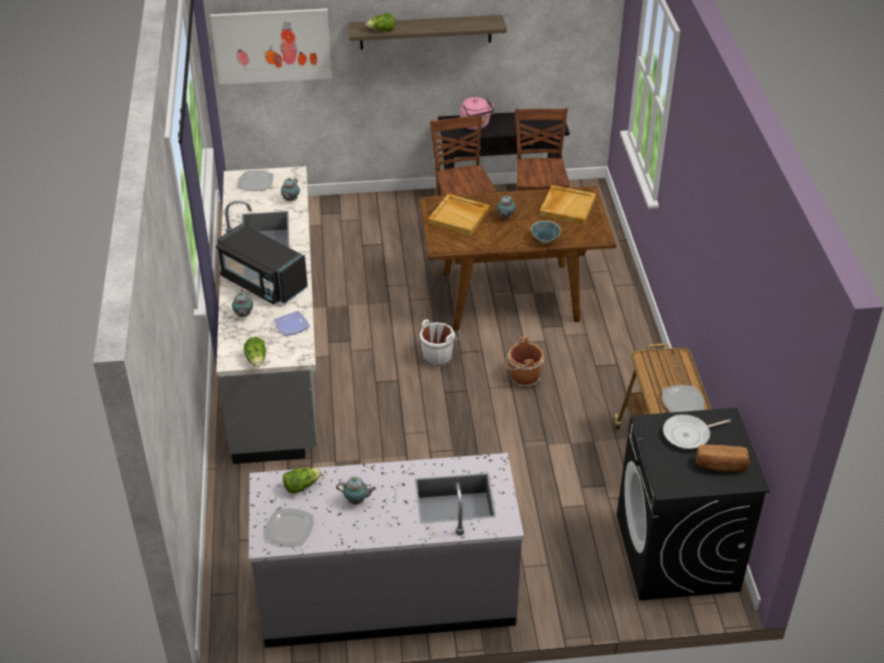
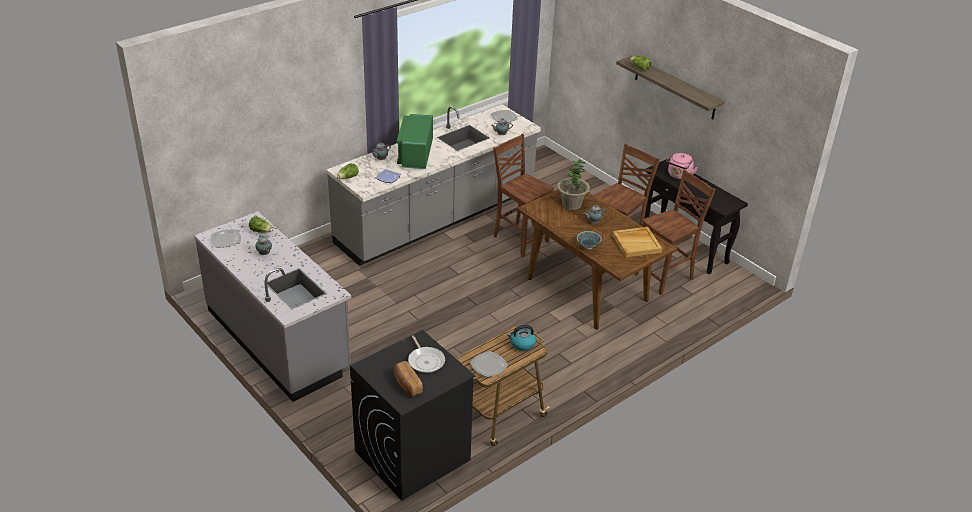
camera: 55 degrees right, 5 degrees down
(262, 282) = (415, 154): black microwave -> green microwave
(272, 45) = (589, 49): picture -> none
(379, 303) = (519, 239): none -> brown chair
(438, 356) = (496, 281): white bucket -> none
(459, 216) = (571, 204): beige tray -> potted plant
(523, 378) = (512, 324): brown bucket -> none
(664, 362) = (522, 344): none -> kettle
(689, 434) = (425, 361): frying pan -> frying pan turned 150 degrees counterclockwise

